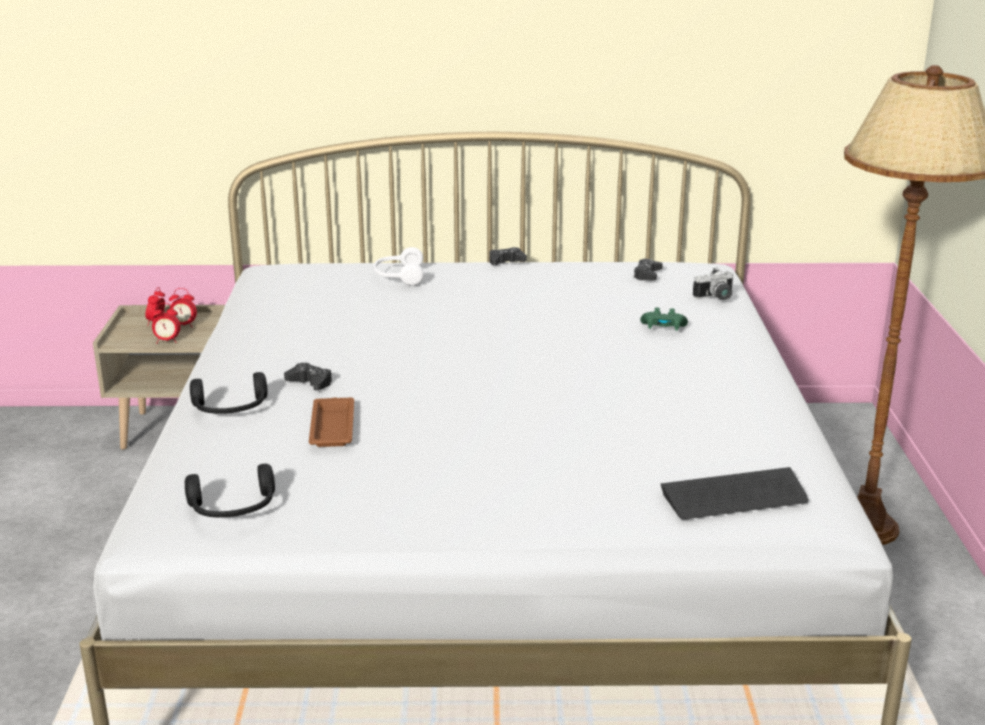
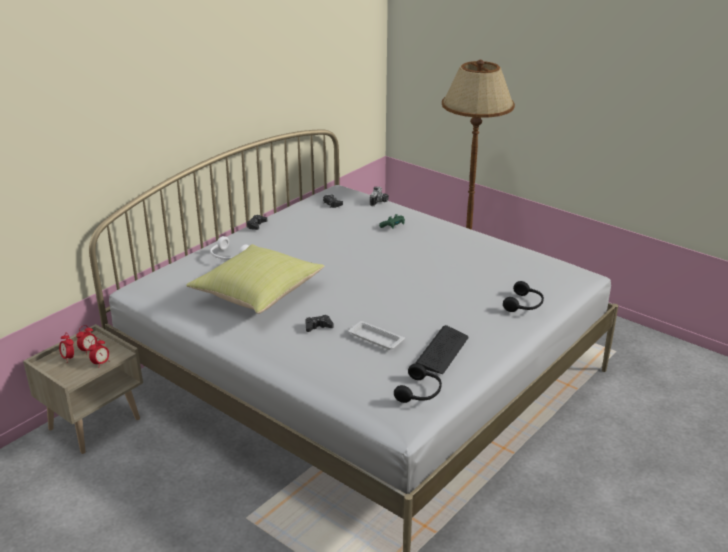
camera: 50 degrees left, 5 degrees up
(230, 409) = (315, 358): black headphones -> black headphones (524, 305)
(332, 427) = (375, 338): brown tray -> white tray
(337, 323) = (257, 294): none -> yellow pillow
(734, 496) = (549, 280): keyboard -> keyboard (442, 351)

